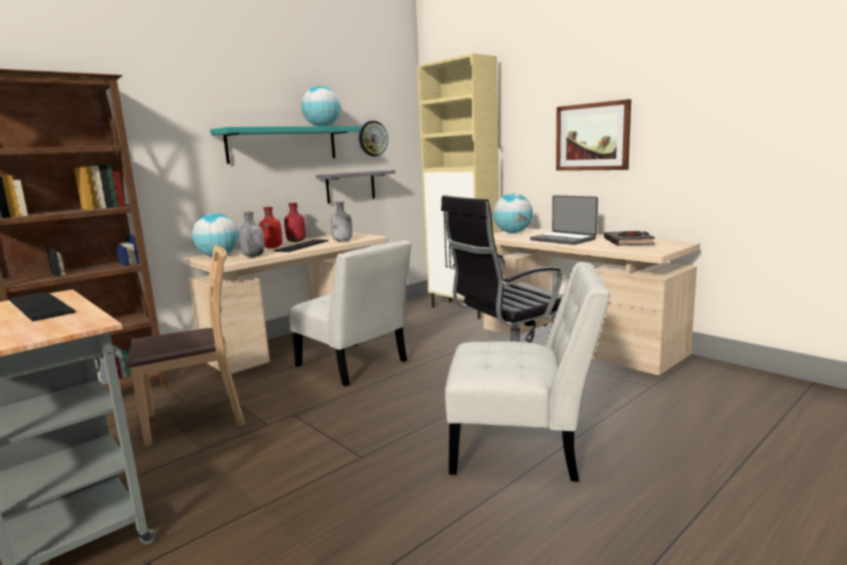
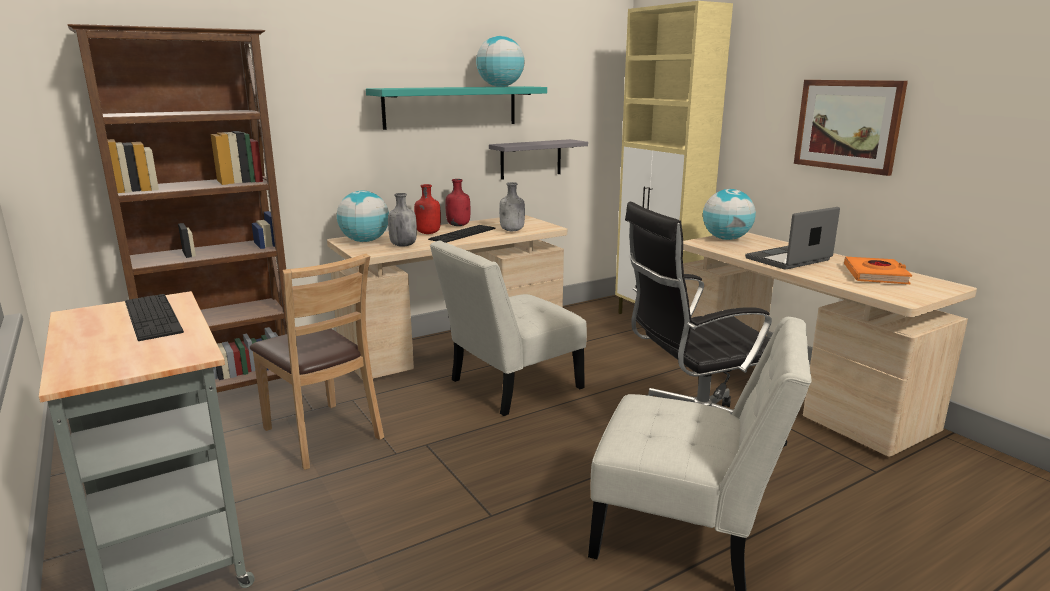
camera: 10 degrees right, 5 degrees up
(197, 419) = (322, 434): brown chair -> brown chair turned 60 degrees clockwise
(355, 365) = (509, 386): white chair -> white chair turned 90 degrees clockwise
(373, 138) = (564, 99): wall clock -> none
(563, 239) = (789, 260): laptop -> laptop turned 90 degrees clockwise
(628, 242) = (875, 275): black book -> orange book

